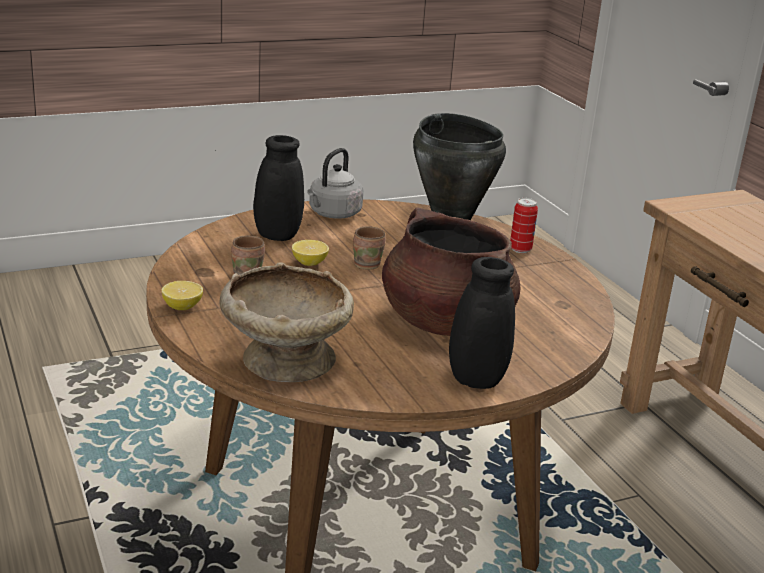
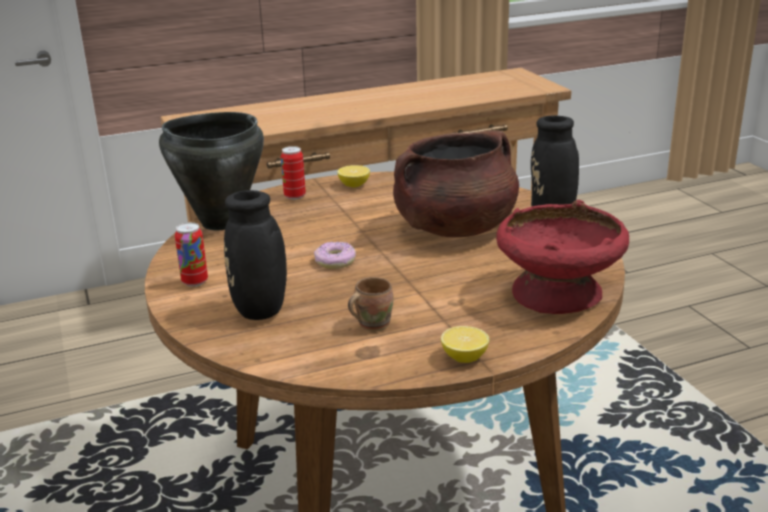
camera: 85 degrees left, 0 degrees up
(285, 360) = (558, 294): beige bowl -> red bowl
(309, 263) = (336, 291): lemon -> lemon (354, 185)
(333, 214) = (195, 282): grey kettle -> can
(367, 264) = (335, 261): brown mug -> donut

